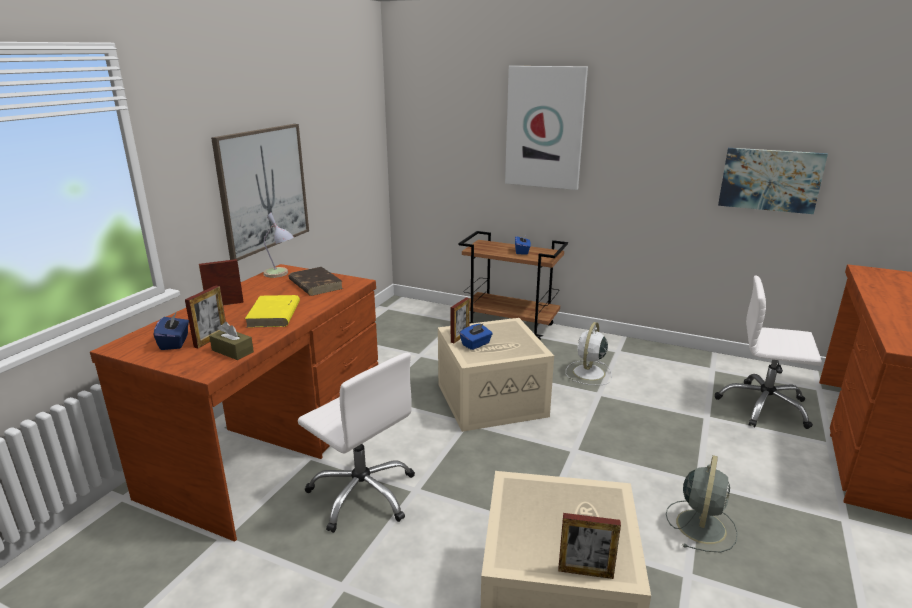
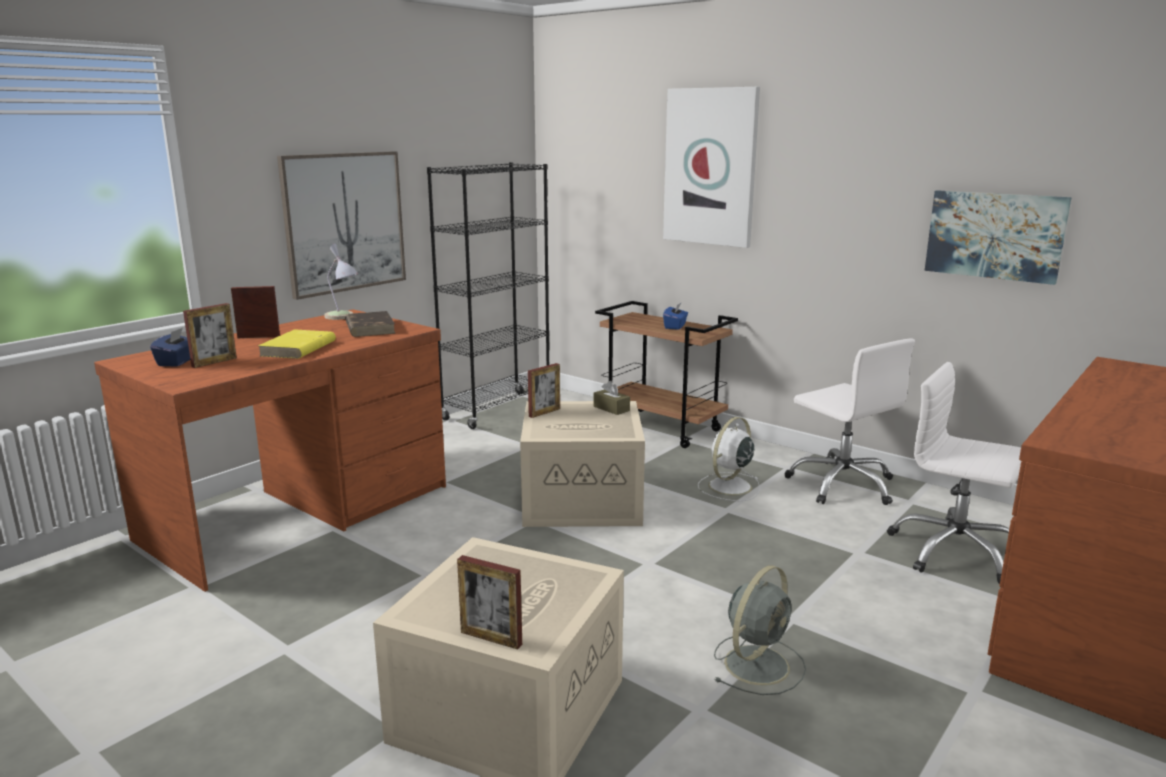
camera: 15 degrees right, 5 degrees down
(232, 351) = (225, 373): brown tissue box -> brown tissue box (611, 408)
(363, 493) = (366, 570): white office chair -> white office chair (842, 484)
(376, 324) = (497, 410): none -> black bookcase
(476, 344) = (557, 421): blue tissue box -> none

